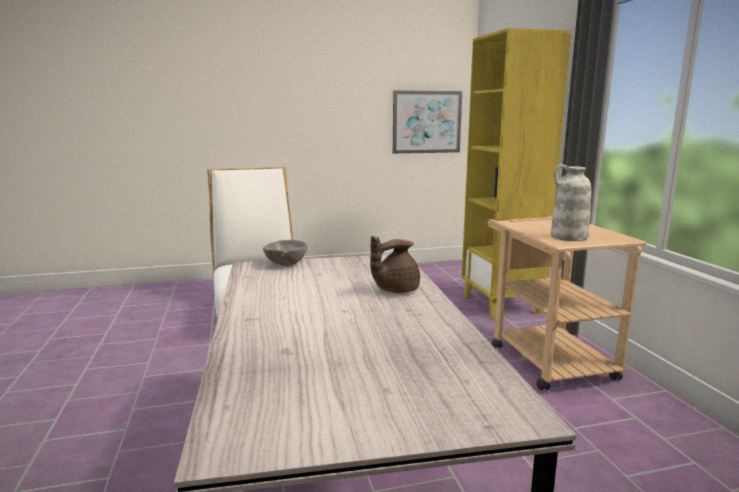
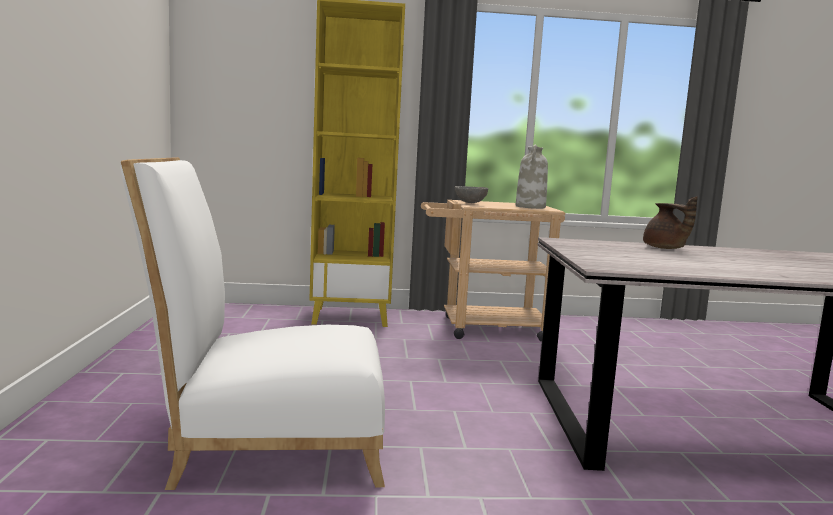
camera: 80 degrees left, 5 degrees down
(286, 264) = (593, 259): grey bowl -> grey bowl (471, 203)
(426, 122) = (146, 94): picture -> none

